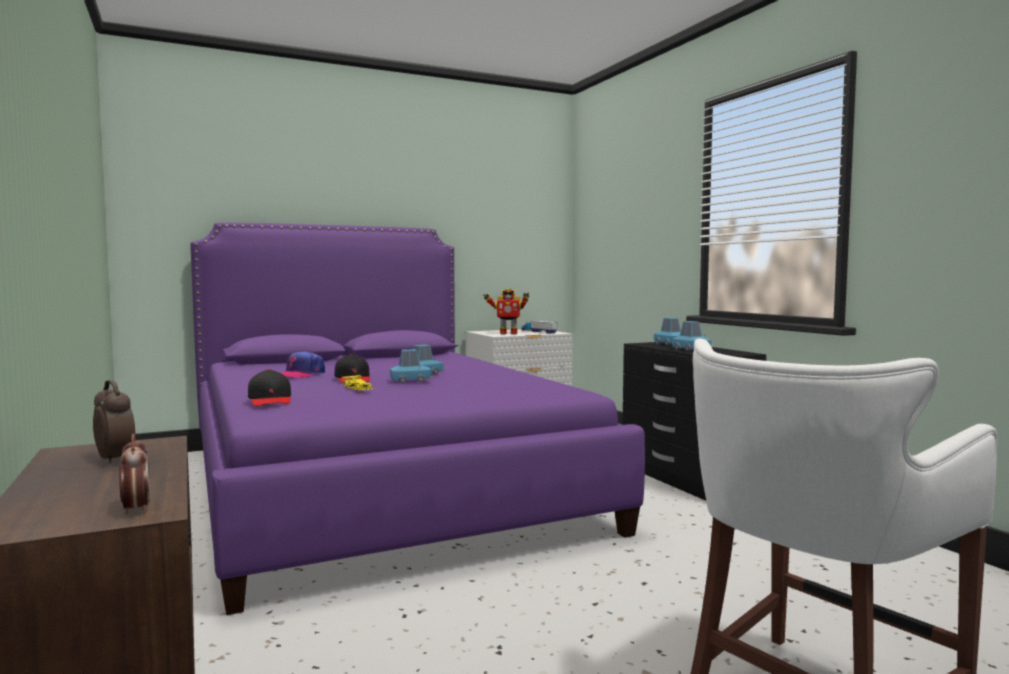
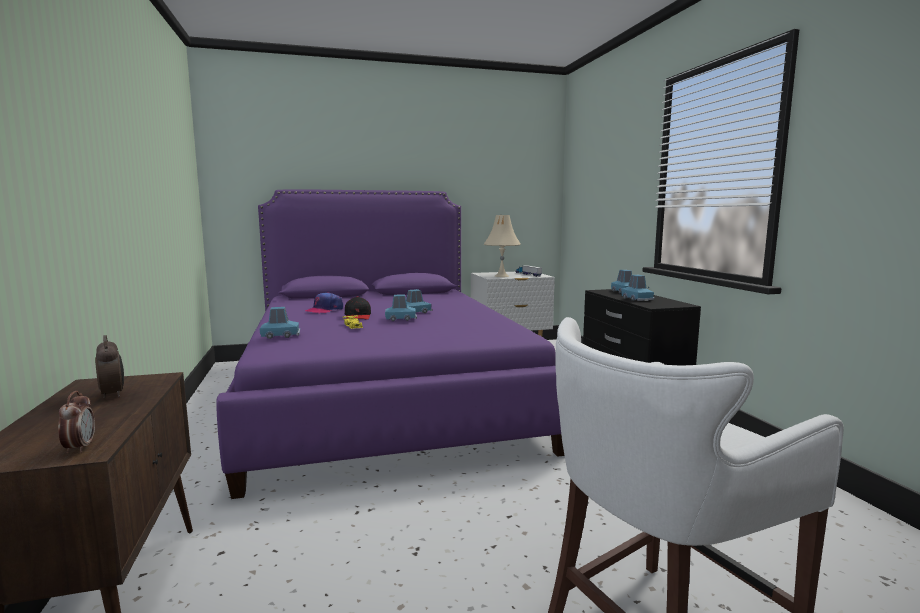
camera: 10 degrees right, 5 degrees up
(270, 400) = (281, 335): black cap -> blue toy car
(508, 333) = (501, 276): toy robot -> beige table lamp

